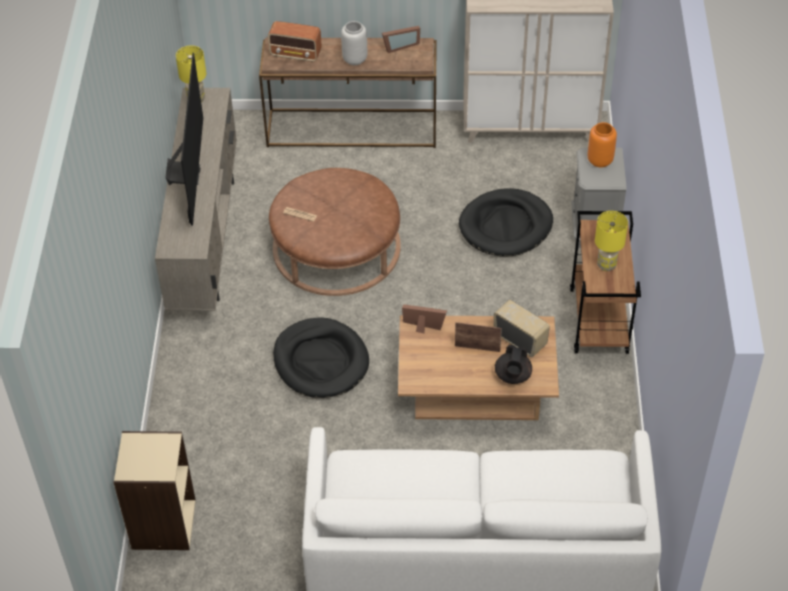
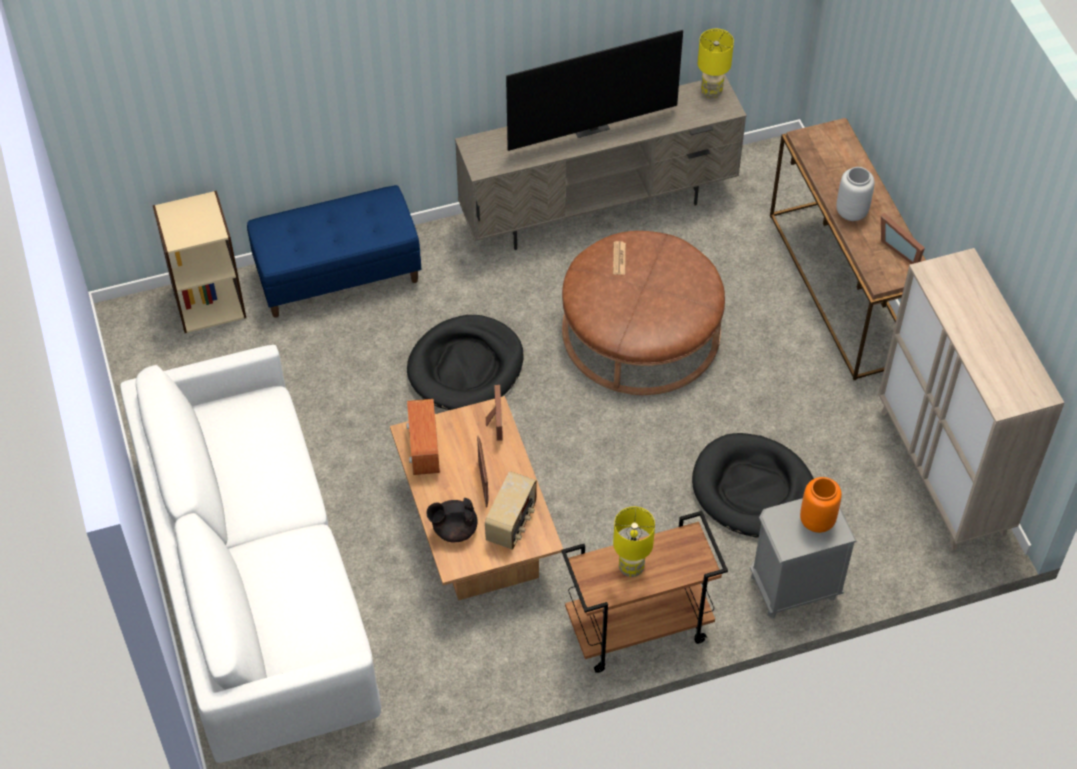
camera: 70 degrees right, 5 degrees up
(182, 423) = (338, 275): none -> blue bench
(296, 54) = (830, 154): radio -> radio (424, 450)

